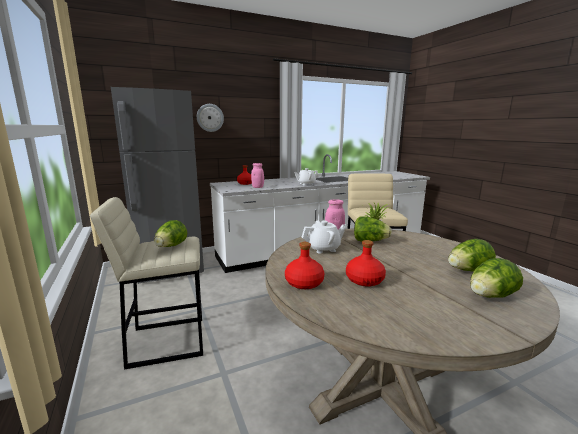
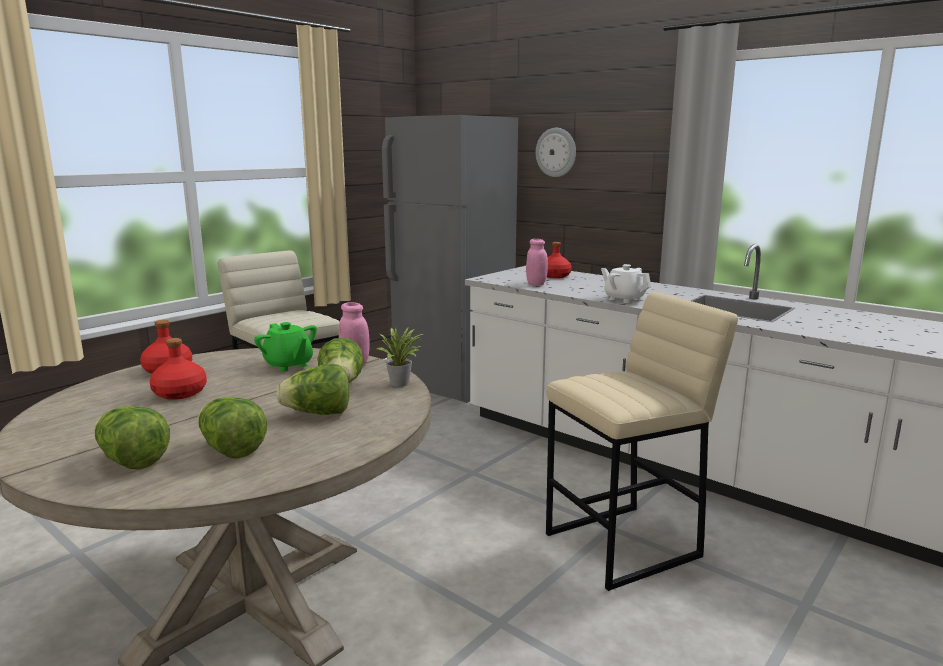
camera: 65 degrees right, 0 degrees up
(171, 246) = (283, 317): lettuce -> lettuce (318, 413)
(323, 249) = (288, 365): white teapot -> green teapot

